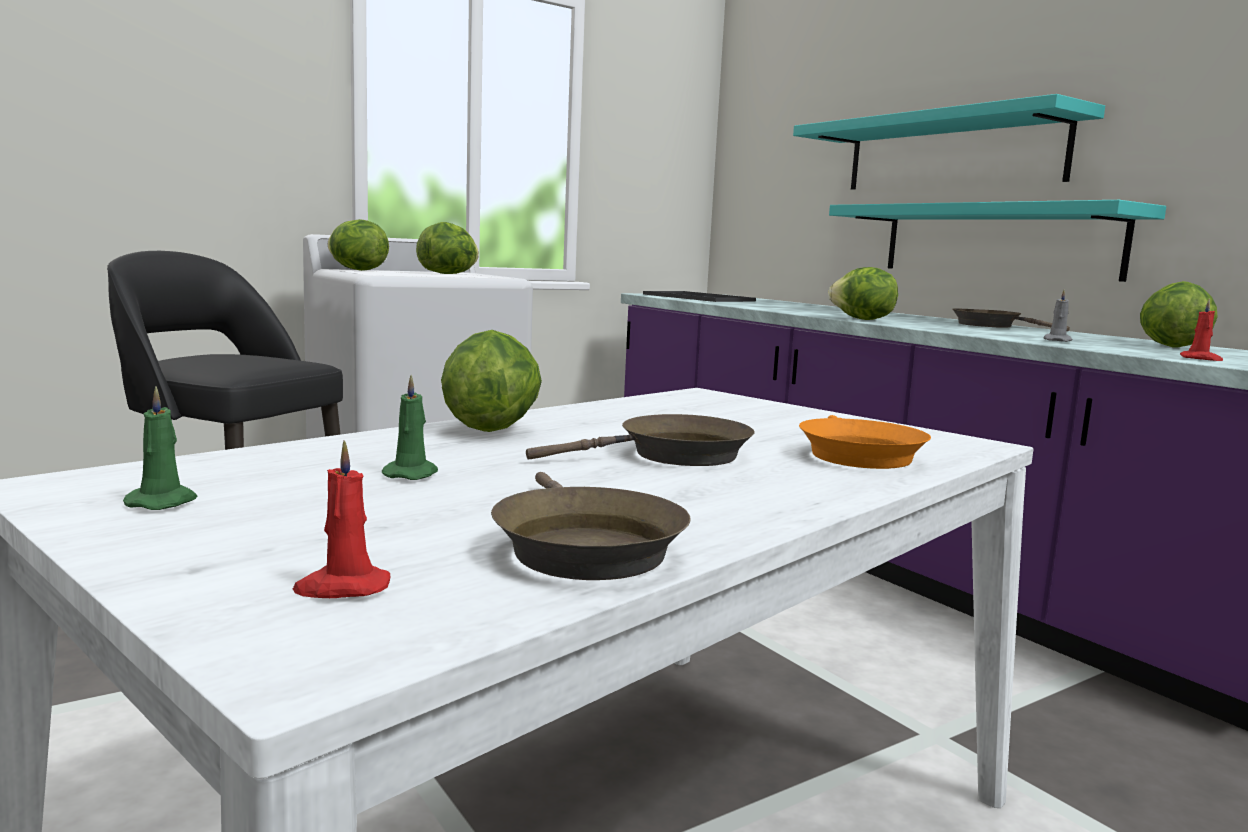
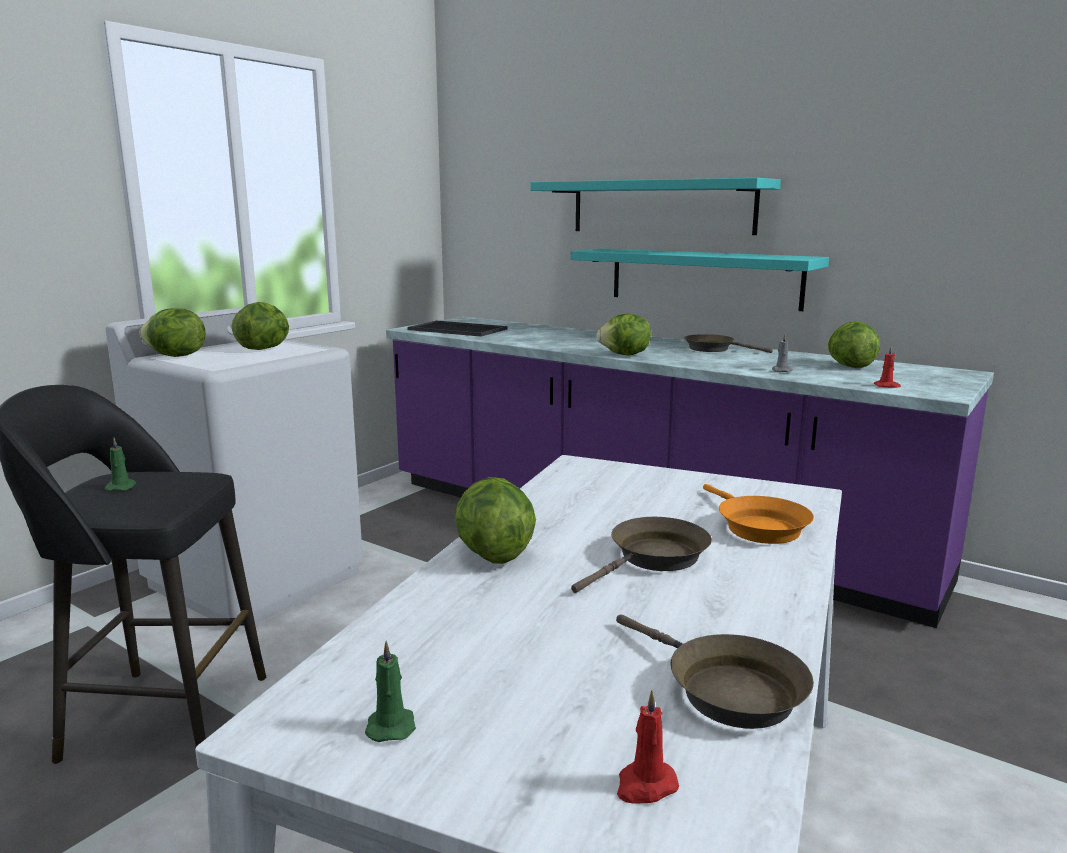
camera: 20 degrees left, 5 degrees up
(412, 474) = (515, 633): green candle -> green candle (121, 487)

